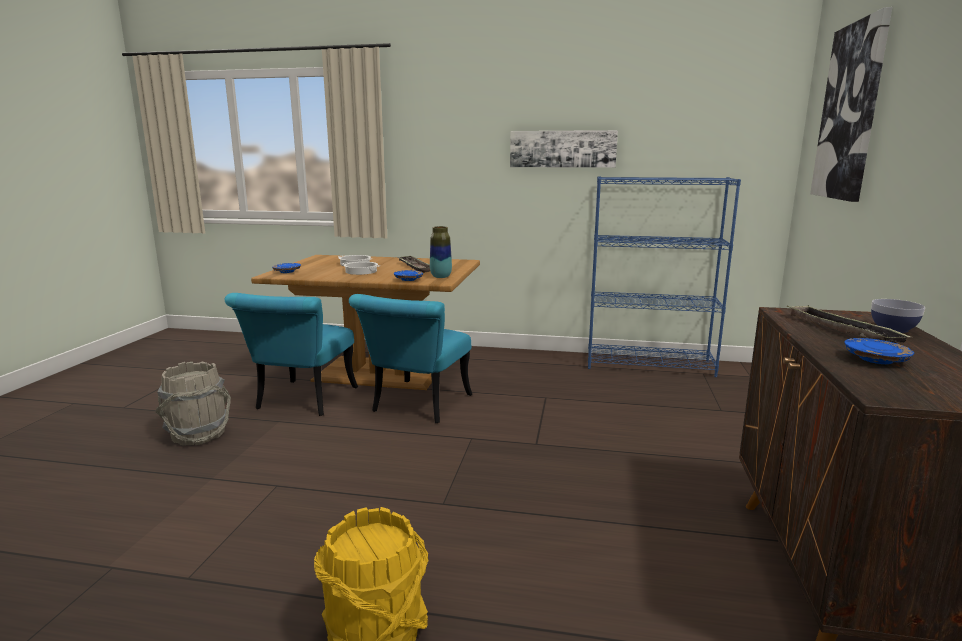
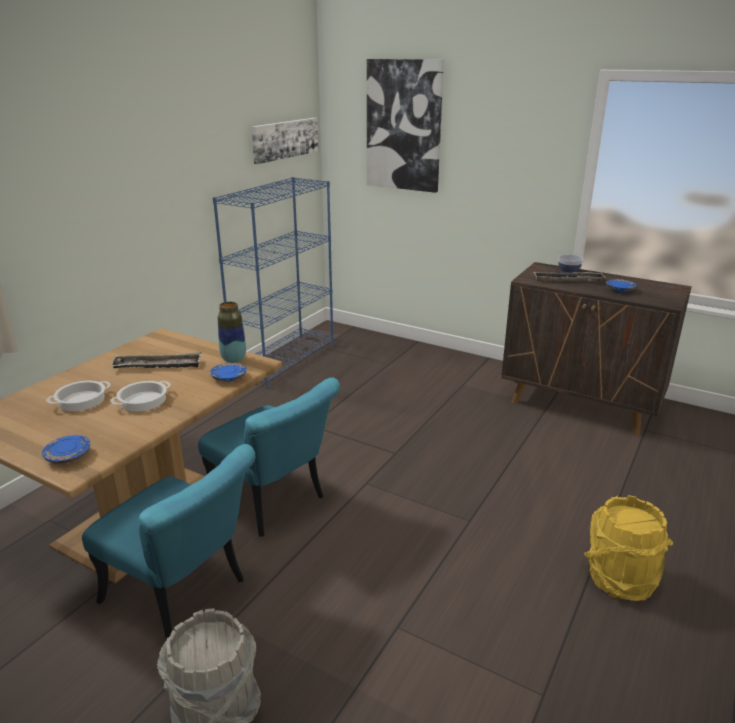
camera: 70 degrees left, 10 degrees up
(562, 149) = (178, 173): picture -> picture (285, 139)

